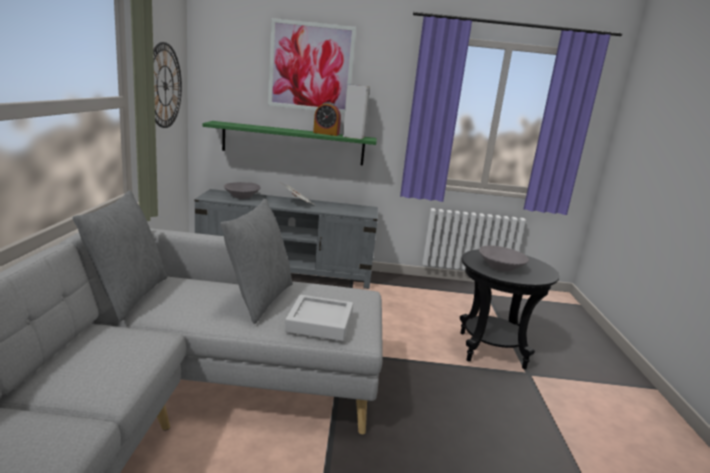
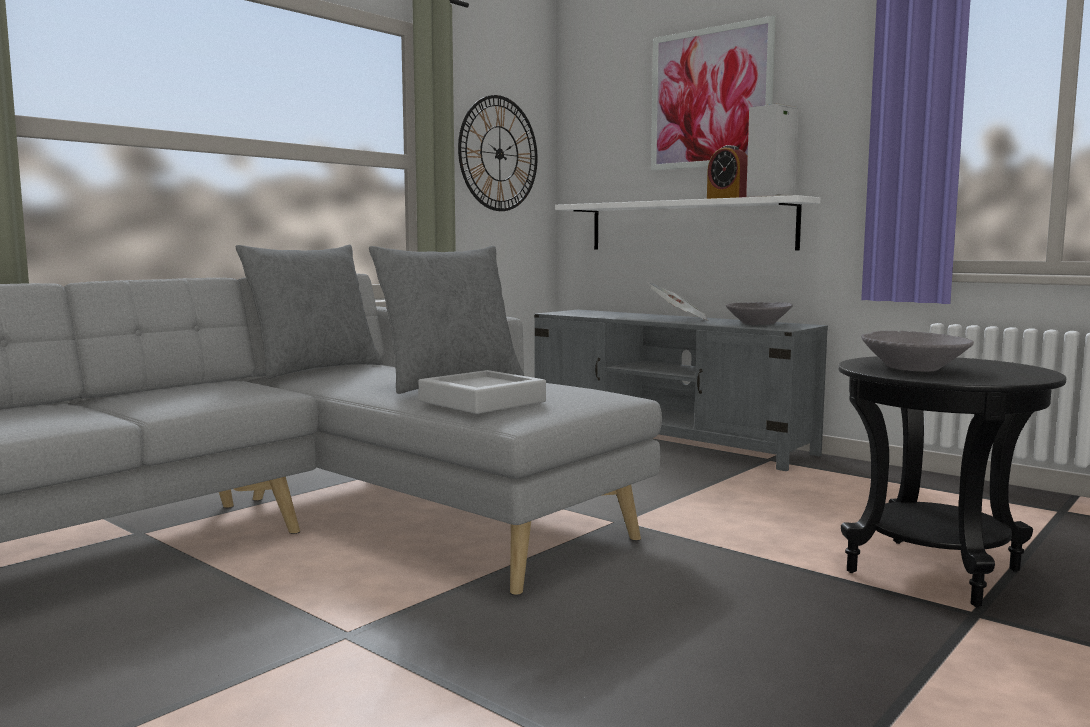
camera: 40 degrees right, 10 degrees down
(242, 196) = (606, 313): grey bowl -> grey bowl (758, 324)
(293, 143) = (688, 226): green shelf -> white shelf

